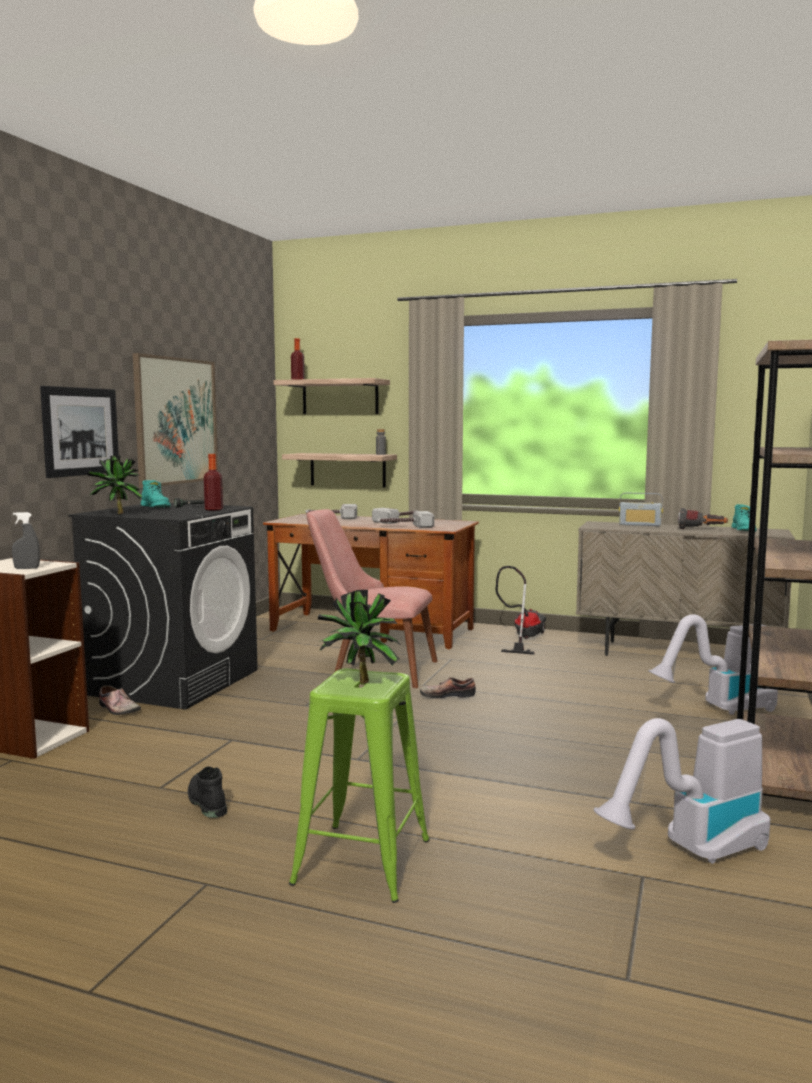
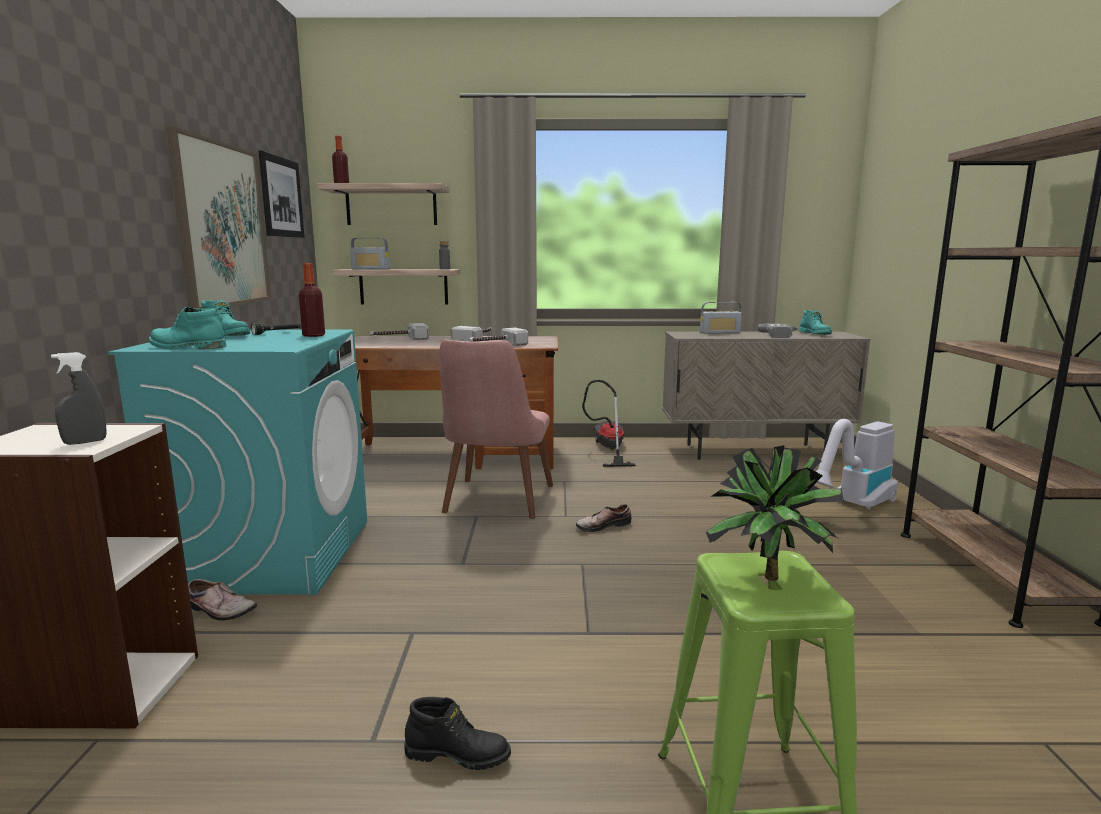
camera: 20 degrees left, 5 degrees up
(81, 431) = (111, 231): picture -> picture (281, 197)
(117, 514) = (186, 347): potted plant -> turquoise boot
(174, 681) = (272, 554): black washing machine -> turquoise washing machine
(206, 802) = (458, 754): black boot -> black boot turned 150 degrees clockwise
(316, 454) = (371, 269): none -> radio
(371, 669) = (495, 504): pink chair -> pink chair turned 75 degrees counterclockwise
(691, 852) = (1041, 693): vacuum cleaner -> none
(701, 530) = (782, 335): flashlight -> power drill

